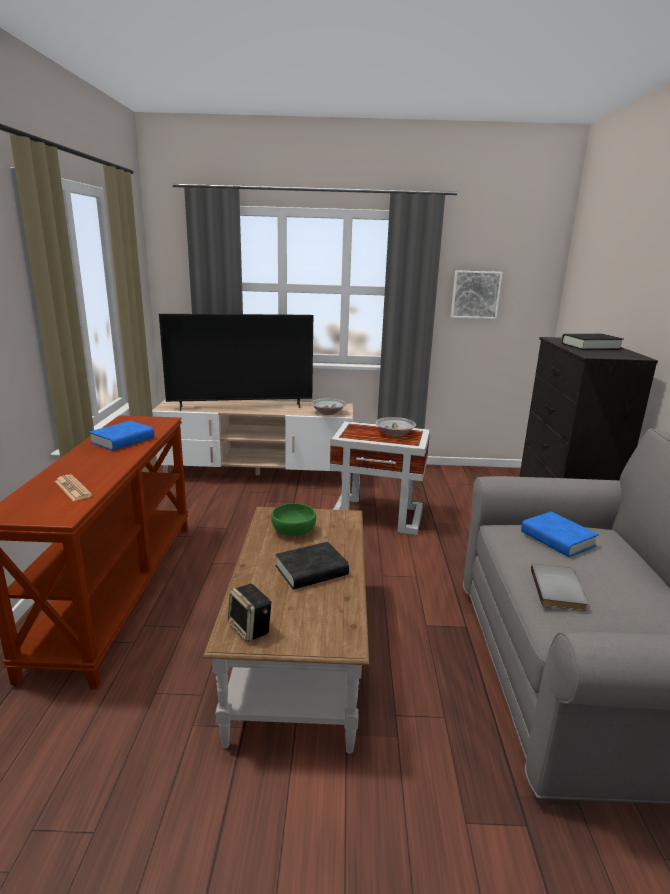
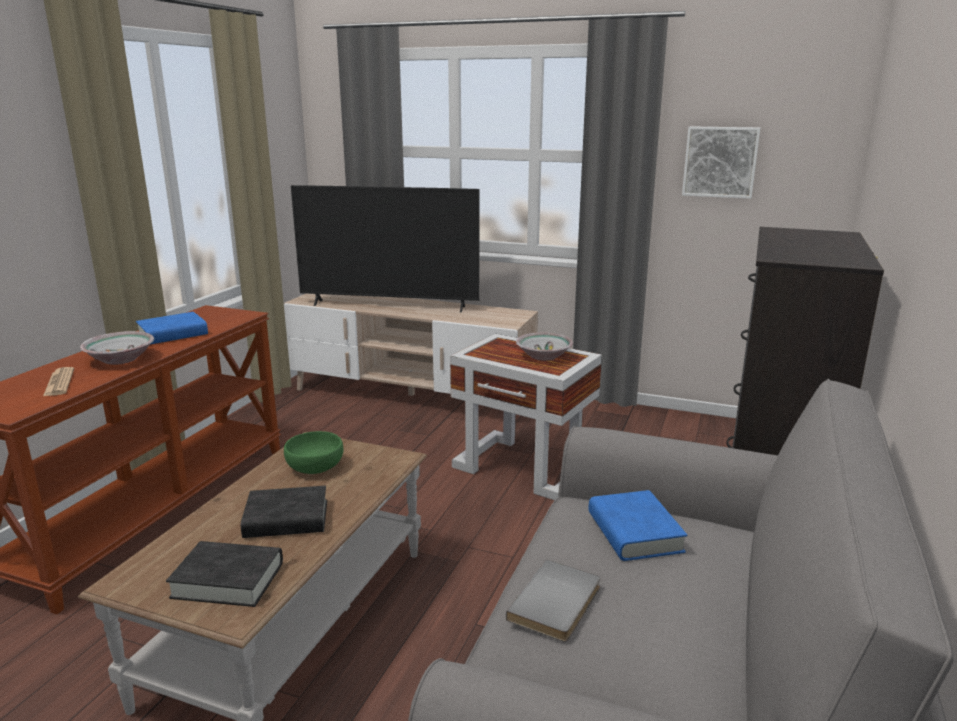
camera: 20 degrees right, 0 degrees up
(250, 629) = (151, 575): speaker -> none
(328, 412) = (491, 321): bowl -> bowl (121, 359)
(590, 346) = (811, 244): black book -> black book (228, 580)

